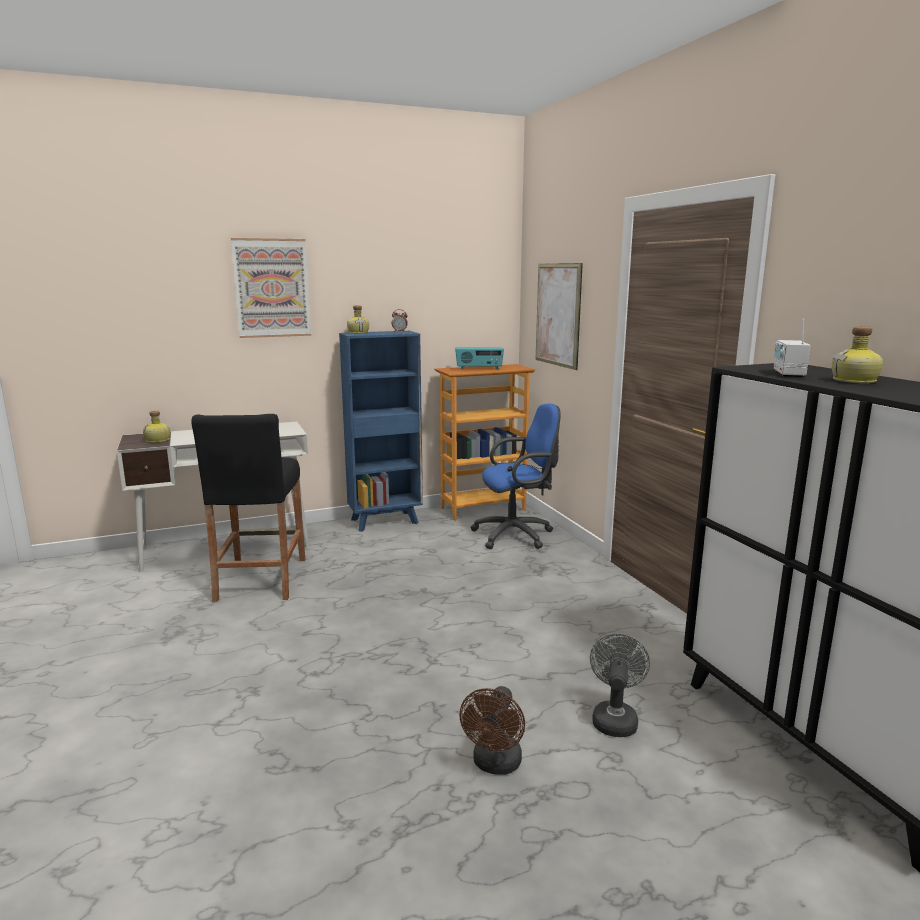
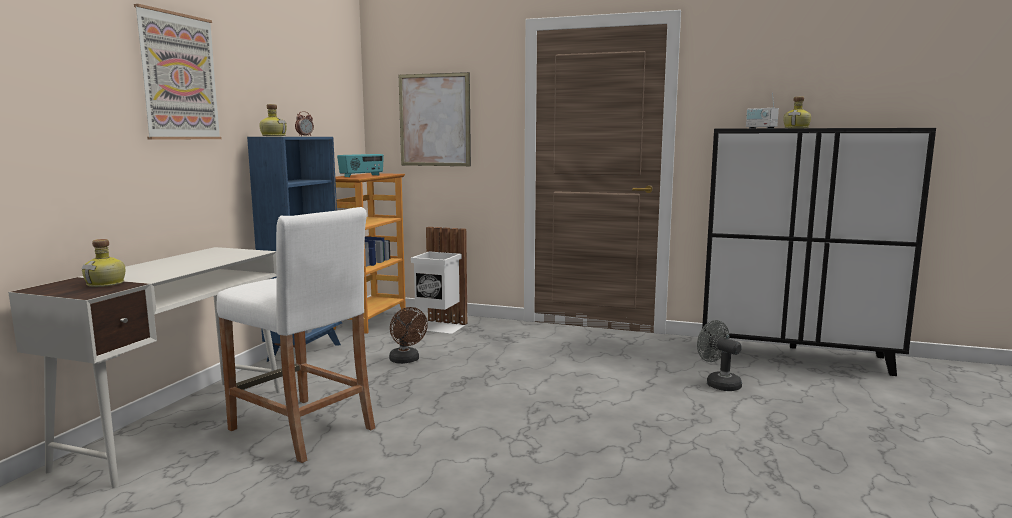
camera: 50 degrees left, 5 degrees down
(260, 579) = (302, 429): black stool -> white stool
(495, 765) = (732, 428): brown fan -> brown fan (406, 360)
(517, 535) = (440, 327): blue office chair -> white trash can

